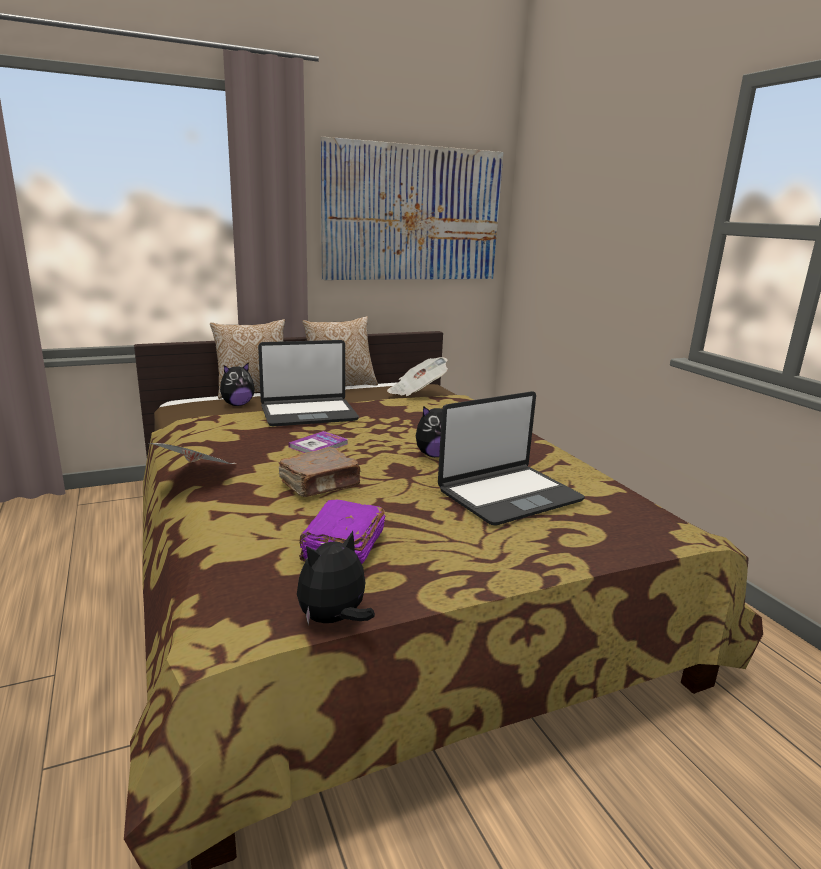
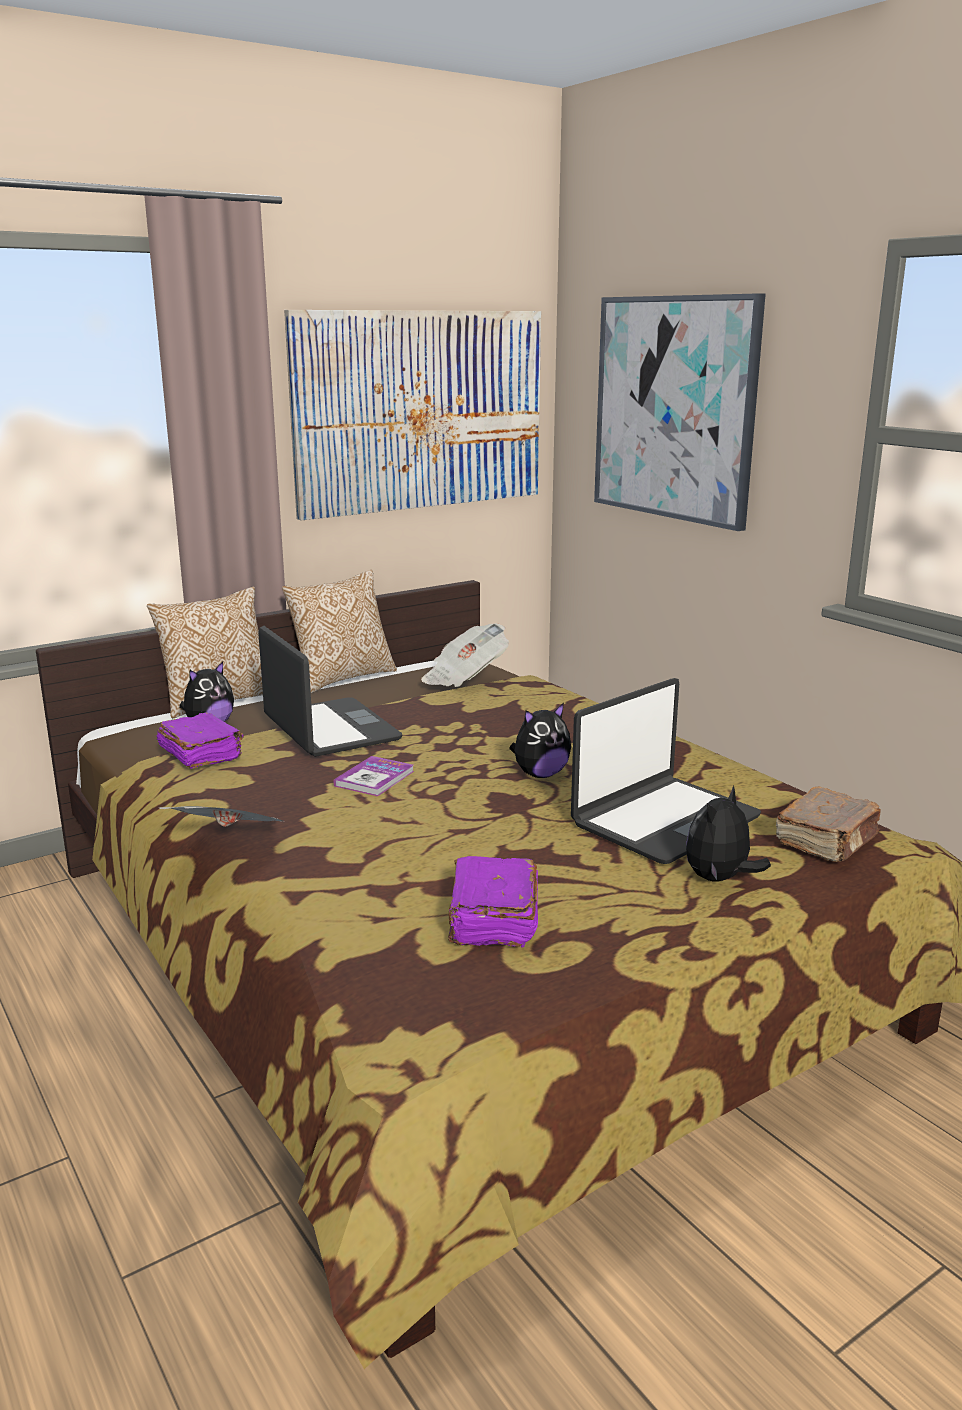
camera: 10 degrees left, 0 degrees up
(217, 420) = (201, 755): none -> purple book
(308, 413) = (329, 730): laptop -> laptop turned 90 degrees counterclockwise
(321, 485) = (413, 836): brown book -> brown book (827, 841)
(334, 620) = (531, 1010): plush toy -> plush toy (719, 879)
(583, 216) = (674, 408): none -> picture

